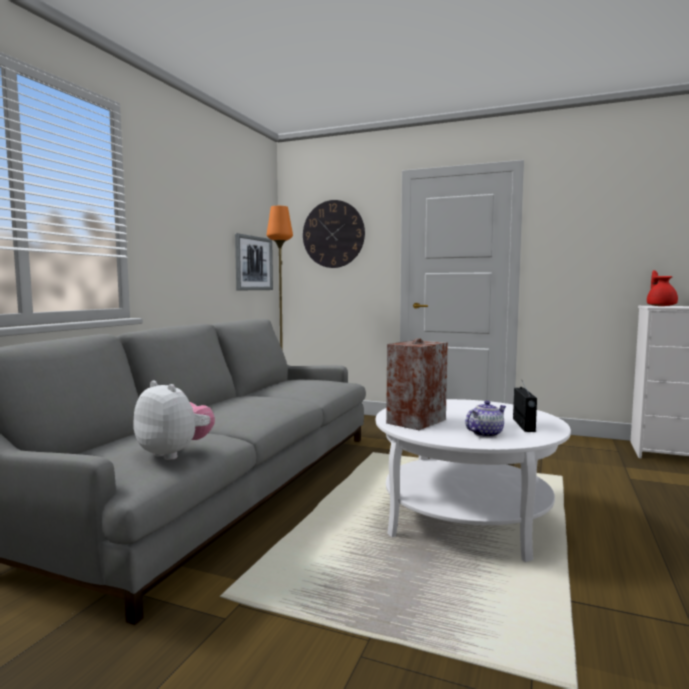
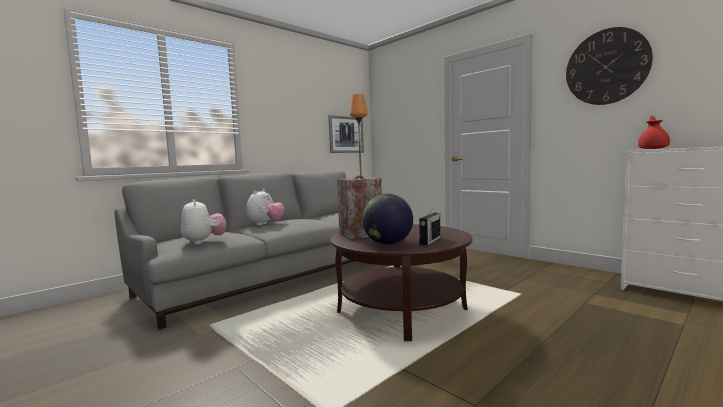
camera: 25 degrees right, 0 degrees up
(214, 411) = (266, 224): none -> plush toy
(333, 234) = (401, 110): wall clock -> wall clock (606, 67)
(466, 519) = (401, 310): white coffee table -> brown coffee table
(485, 434) = (387, 243): teapot -> globe

